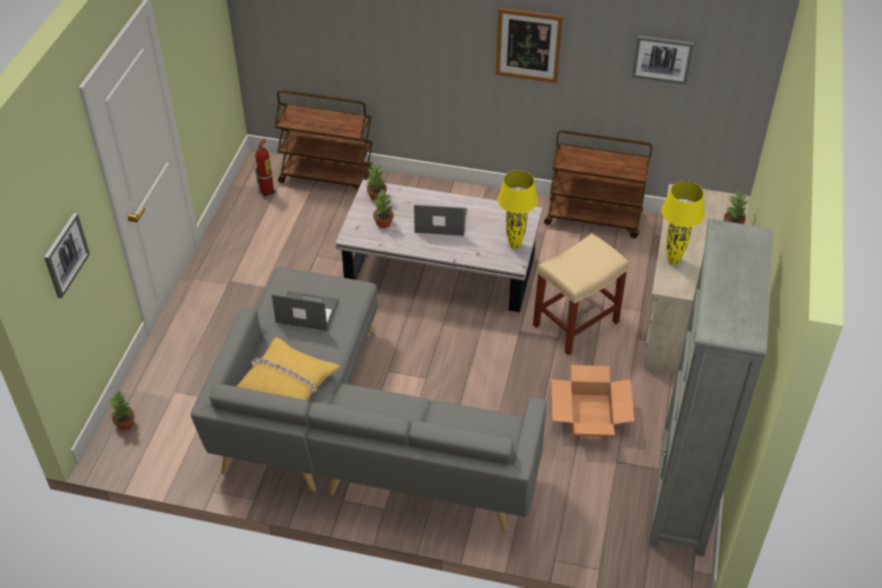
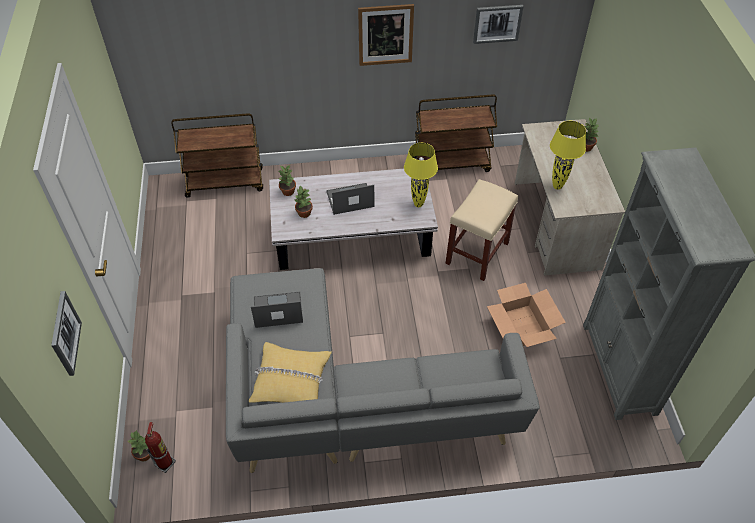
camera: 20 degrees left, 5 degrees up
(268, 193) = (180, 209): fire extinguisher -> fire extinguisher (165, 463)

